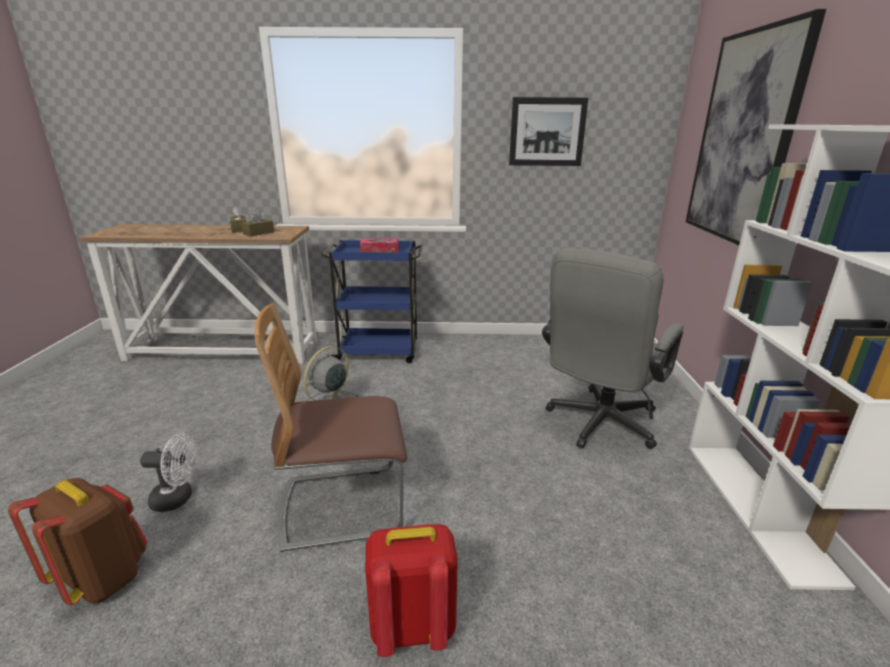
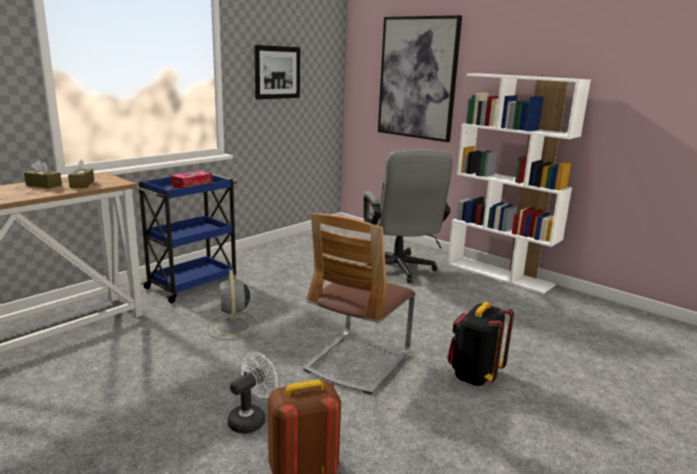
camera: 50 degrees left, 5 degrees down
(412, 626) = (474, 375): red backpack -> black backpack

